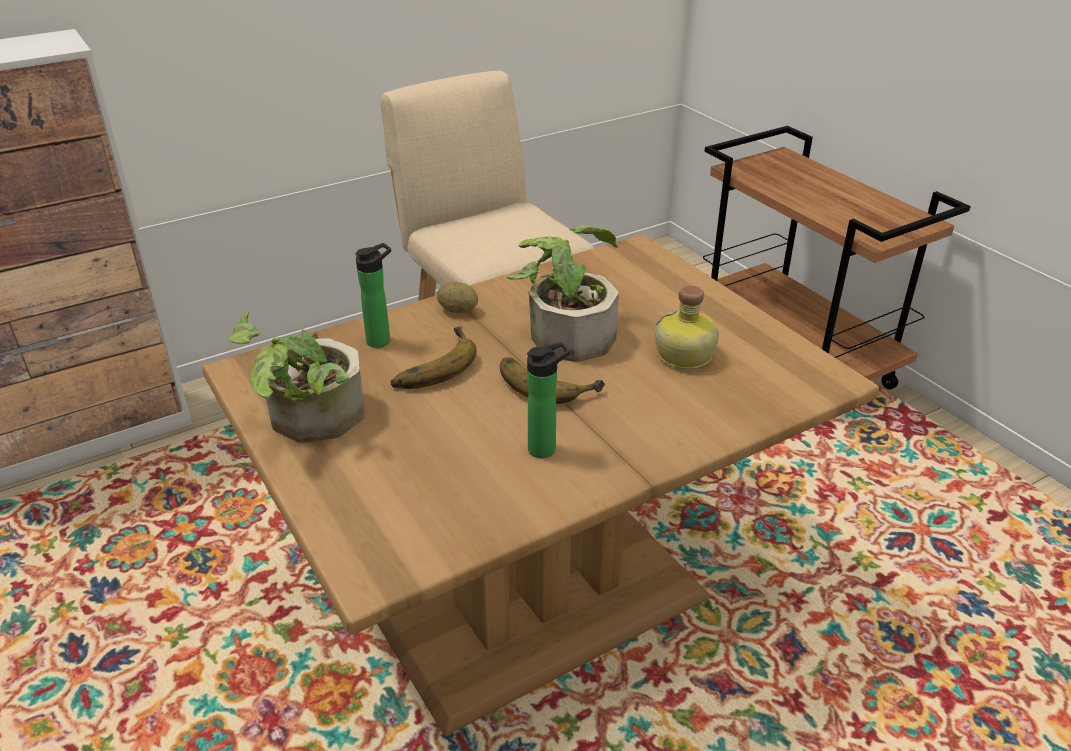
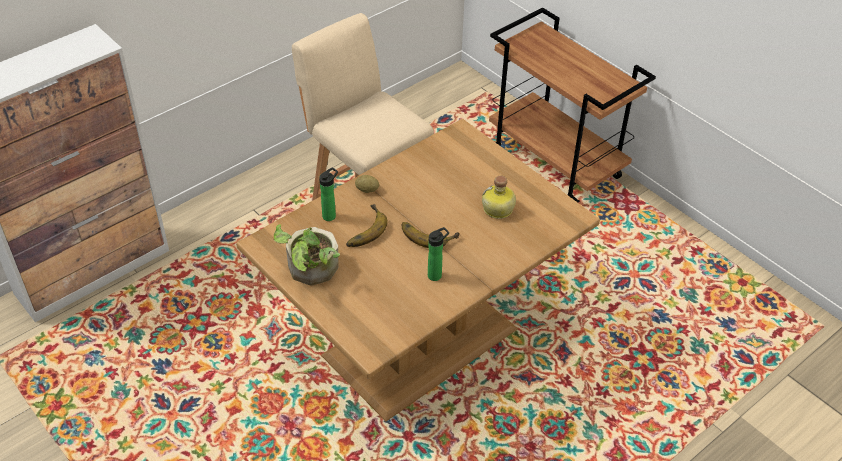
camera: 10 degrees left, 10 degrees up
(566, 331) = (431, 199): potted plant -> none

